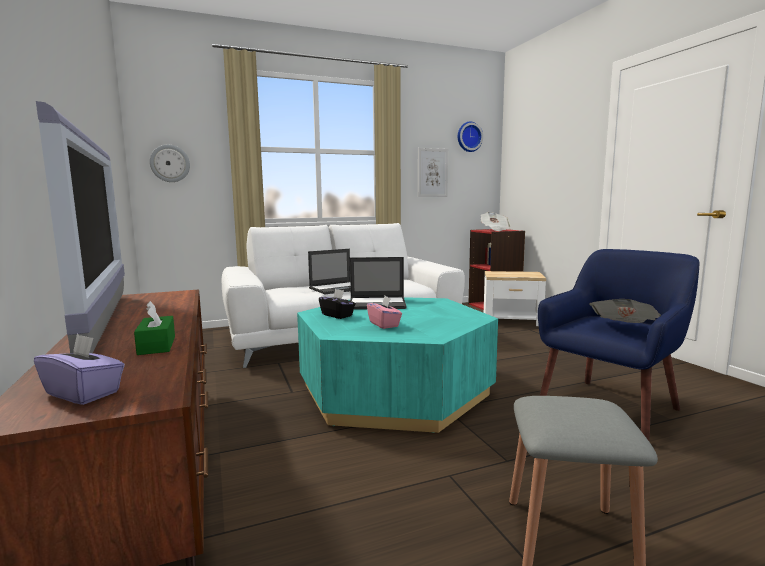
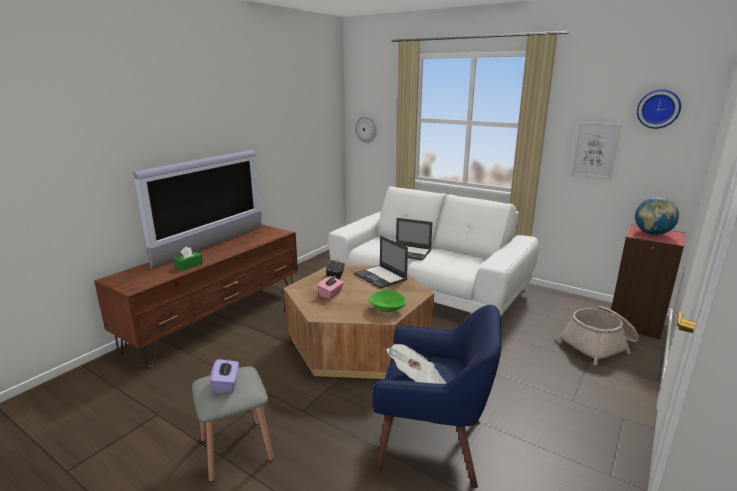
camera: 55 degrees right, 10 degrees up
(84, 393) = (133, 278): purple tissue box -> purple tissue box (226, 385)
(394, 390) = (358, 342): turquoise coffee table -> brown coffee table
(460, 314) = (387, 309): none -> green bowl
(495, 230) = (652, 233): newspaper -> globe
(512, 321) = (598, 345): side table -> basket

